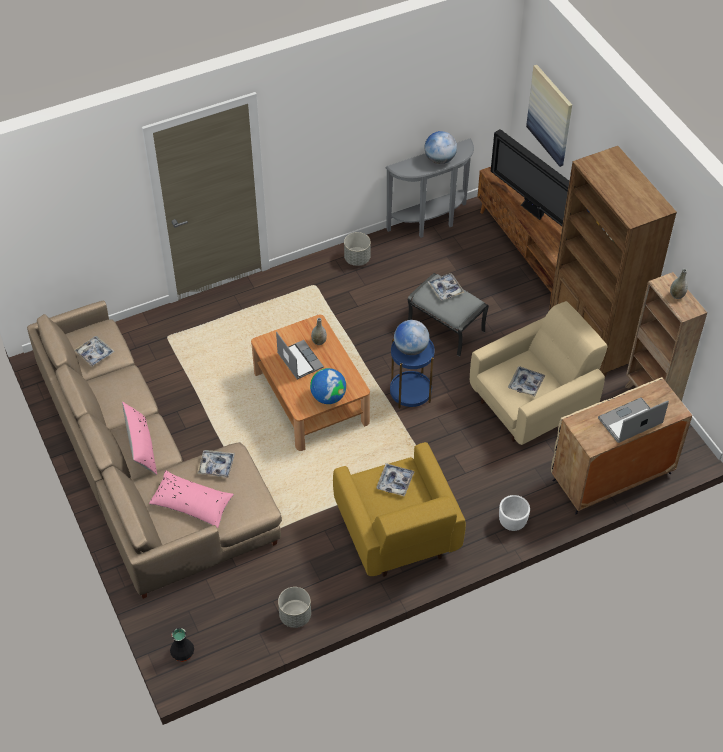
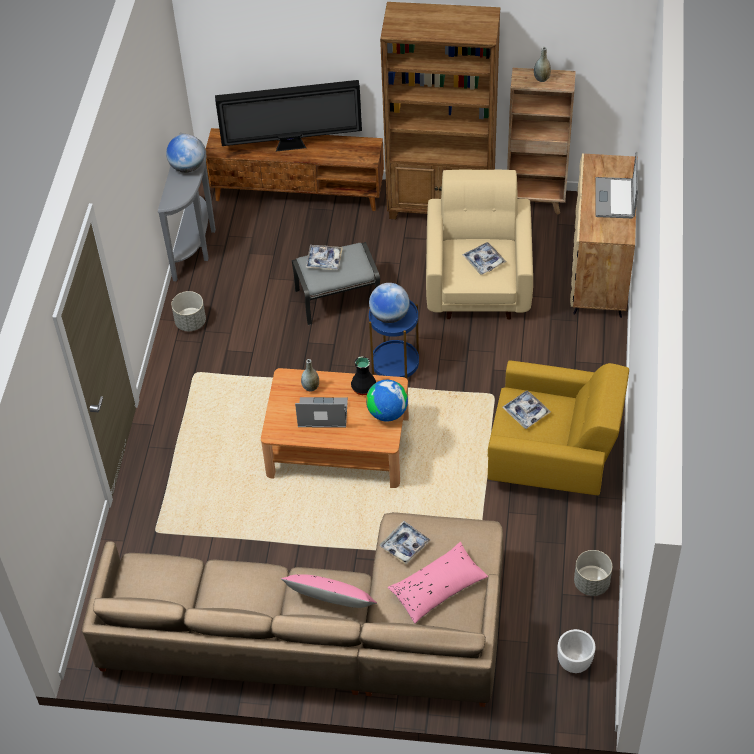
camera: 55 degrees left, 0 degrees up
(94, 353) = (166, 588): tray -> none
(182, 653) = (574, 700): black vase -> black vase (364, 388)
(512, 523) = (599, 366): white planter -> white planter (574, 662)
(550, 115) = (257, 43): picture -> none

